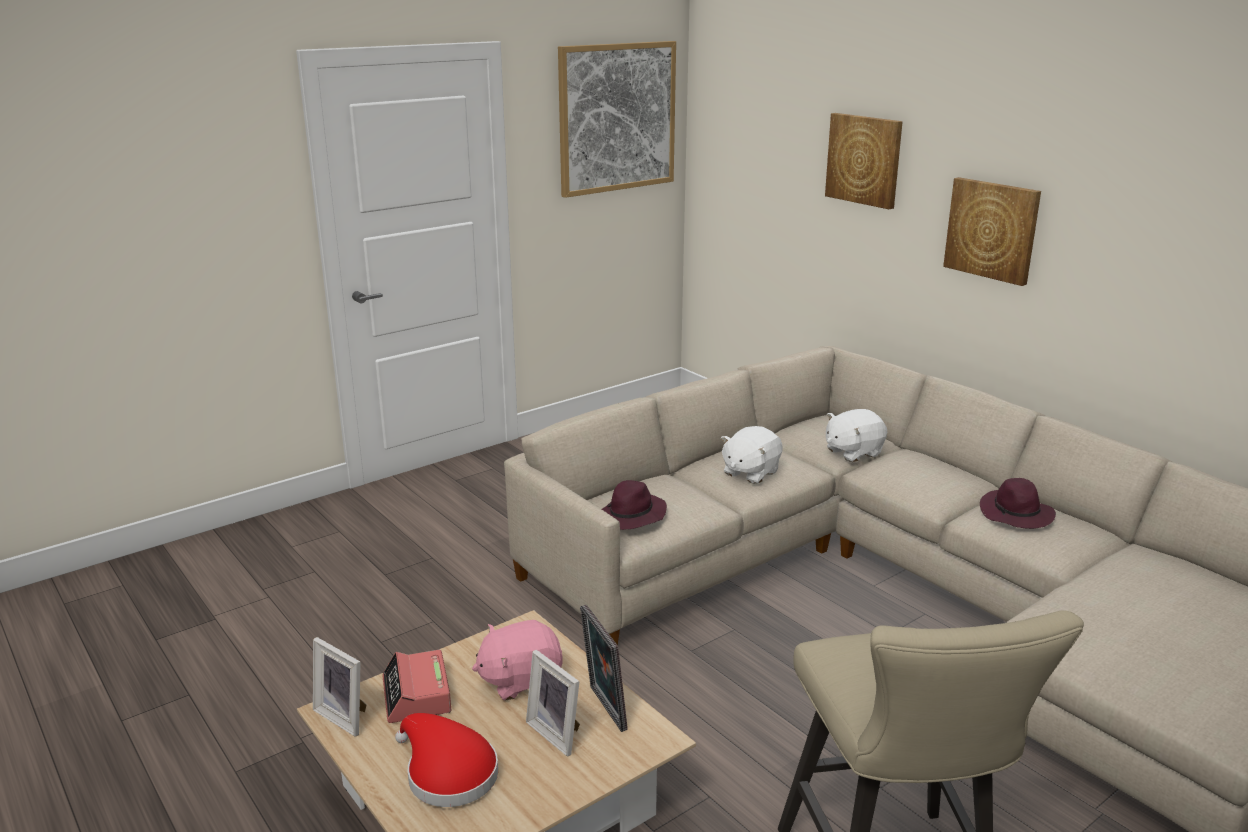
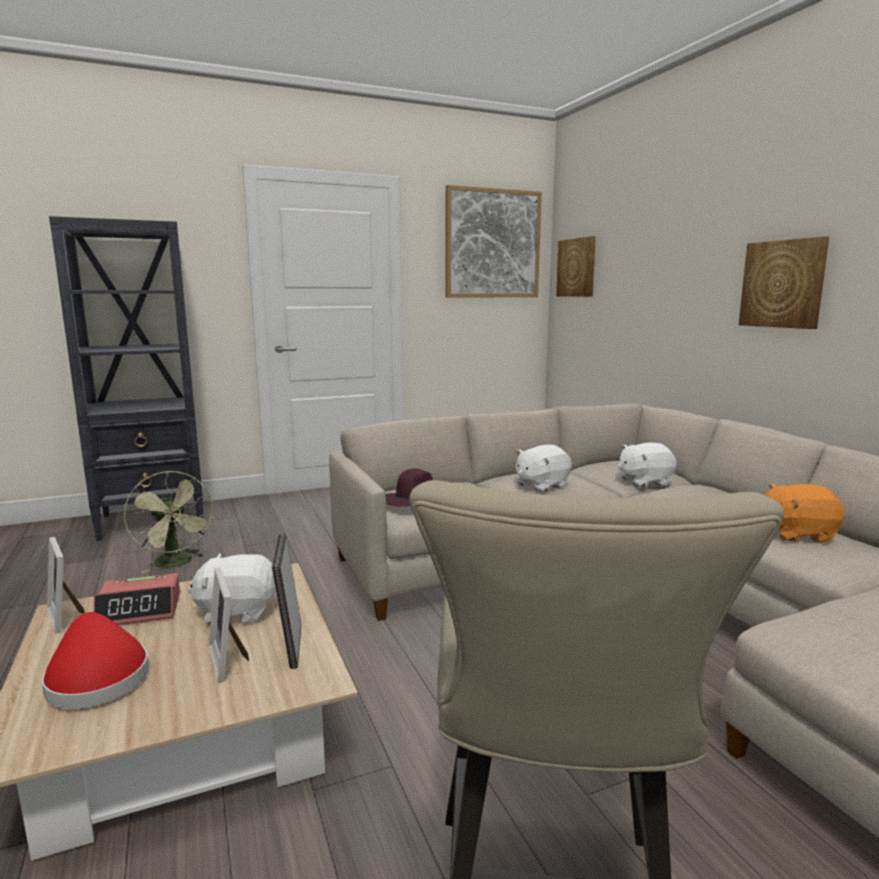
camera: 15 degrees right, 10 degrees down
(231, 553) = (154, 521): none -> black bookcase
(320, 613) = (176, 563): none -> green fan
(417, 695) = (140, 610): alarm clock -> alarm clock turned 105 degrees counterclockwise
(520, 680) = (237, 611): pink plush toy -> white plush toy
(864, 160) = (674, 249): picture -> picture (577, 267)
(1016, 514) = (796, 534): purple hat -> orange plush toy

